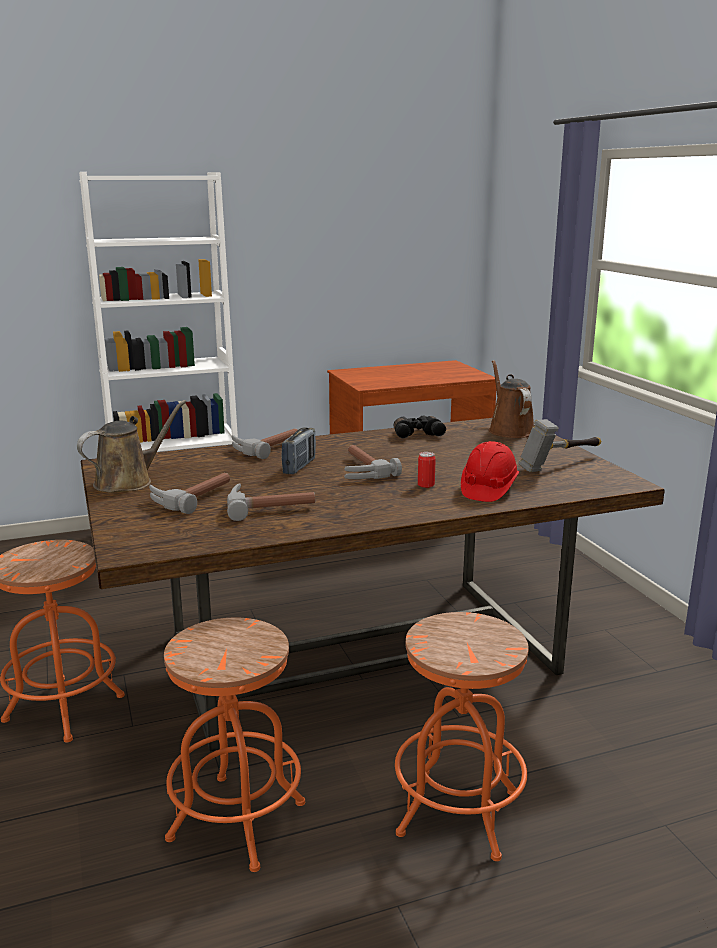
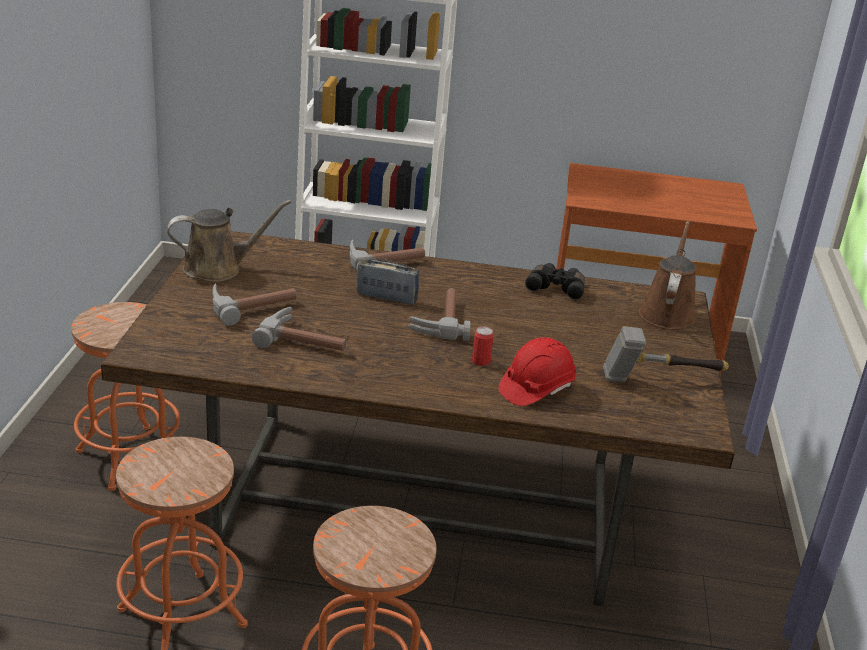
camera: 25 degrees right, 10 degrees up
(299, 466) = (387, 297): radio -> radio turned 120 degrees counterclockwise

